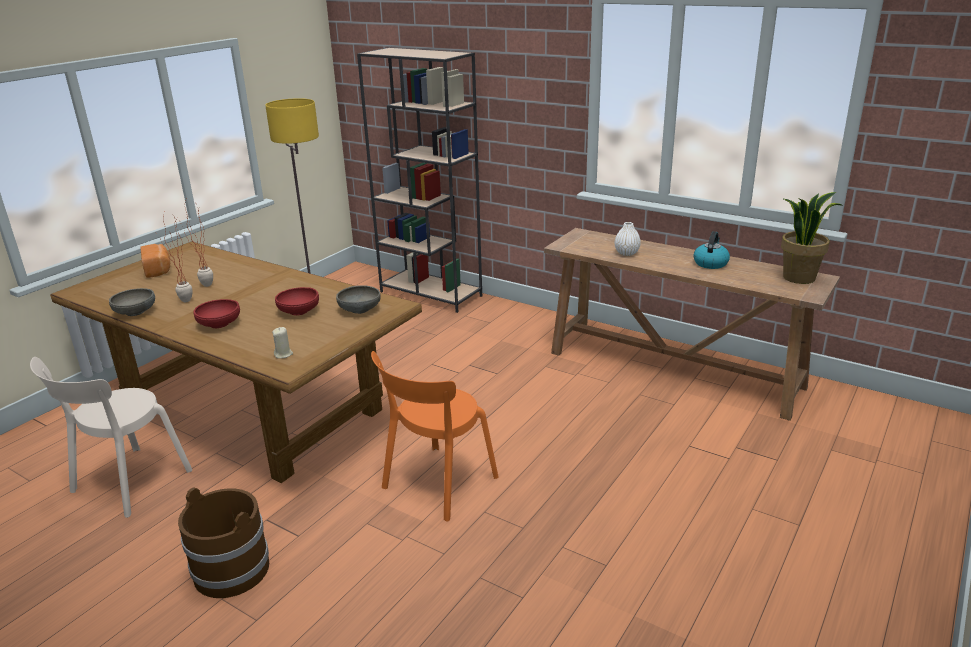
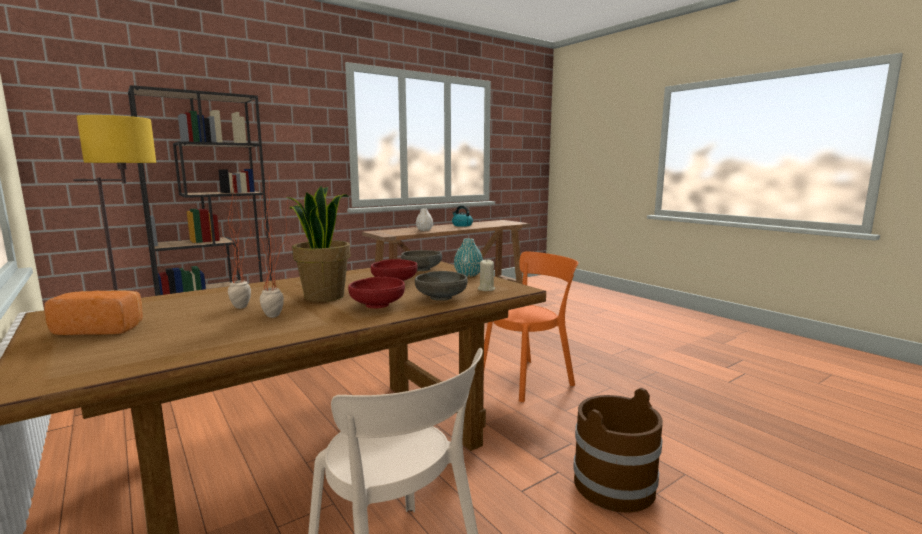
camera: 70 degrees left, 15 degrees down
(135, 312) = (255, 340): grey bowl -> grey bowl (441, 297)
(343, 335) = (468, 275): none -> turquoise vase
(436, 485) = (529, 379): orange chair -> orange chair turned 90 degrees counterclockwise
(799, 277) = (497, 221): potted plant -> potted plant (324, 296)

